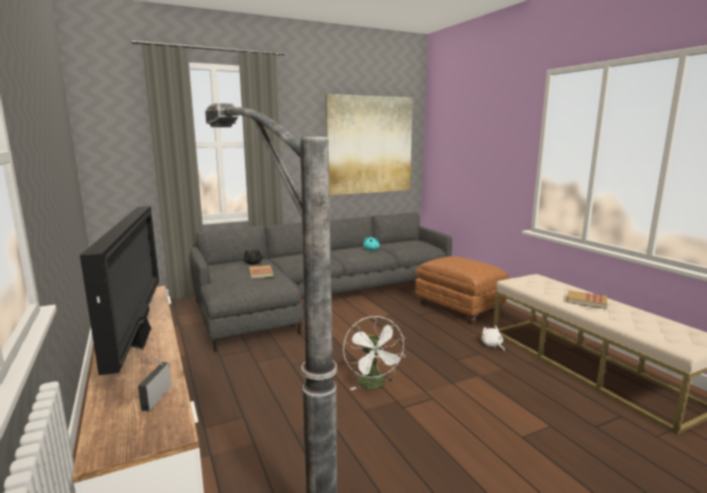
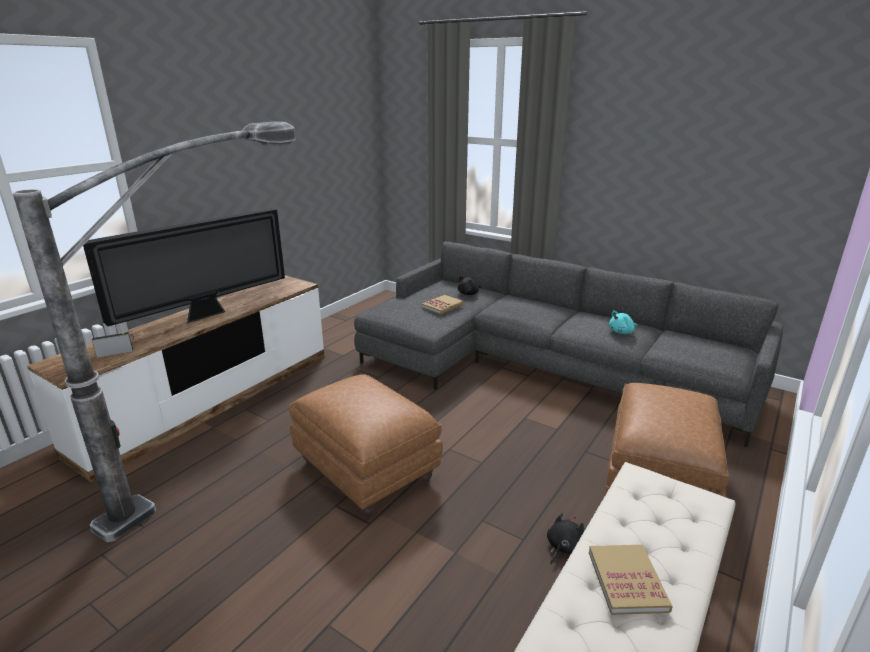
camera: 60 degrees right, 10 degrees up
(369, 145) = (725, 161): picture -> none
(374, 385) = (367, 472): white fan -> brown ottoman
(492, 345) = (563, 548): white plush toy -> black plush toy

